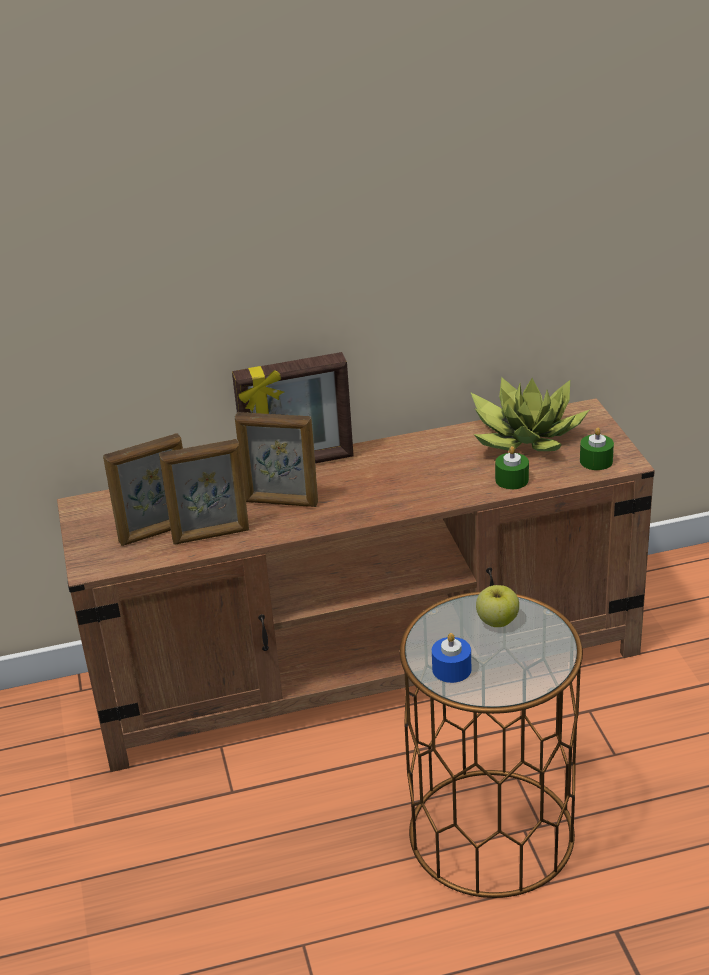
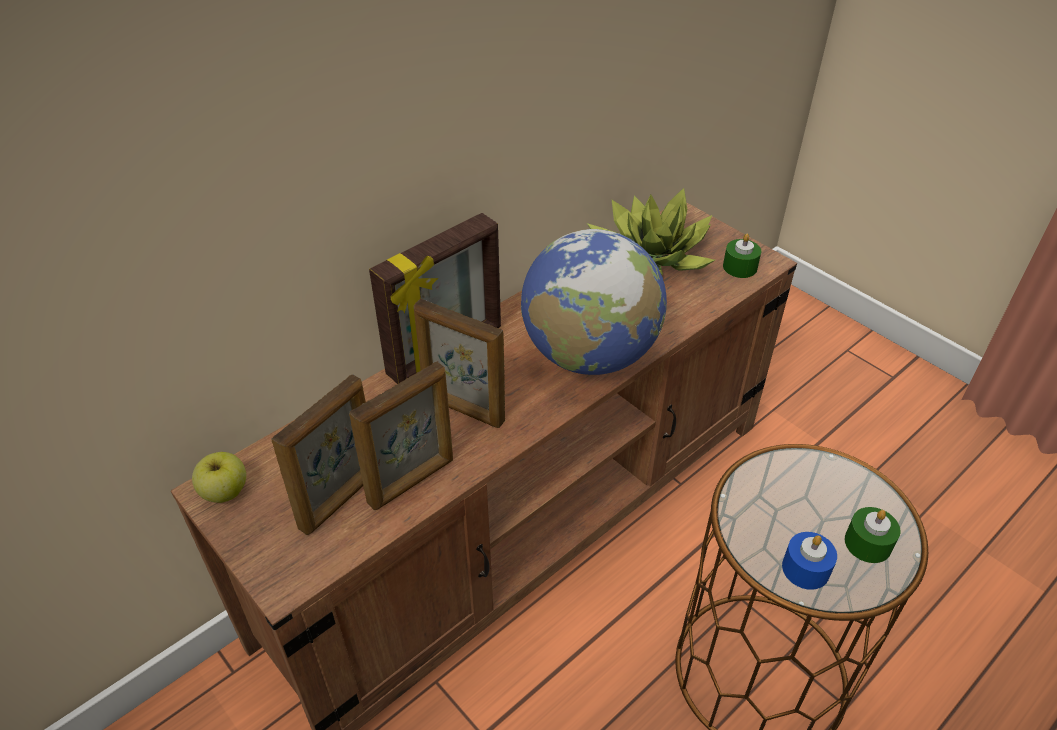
camera: 30 degrees left, 10 degrees up
(281, 502) = (463, 409): picture frame -> picture frame turned 45 degrees clockwise
(406, 492) = (589, 355): none -> globe
(497, 621) = (797, 486): apple -> apple (225, 492)
(512, 480) = (681, 310): green candle -> green candle (867, 543)

